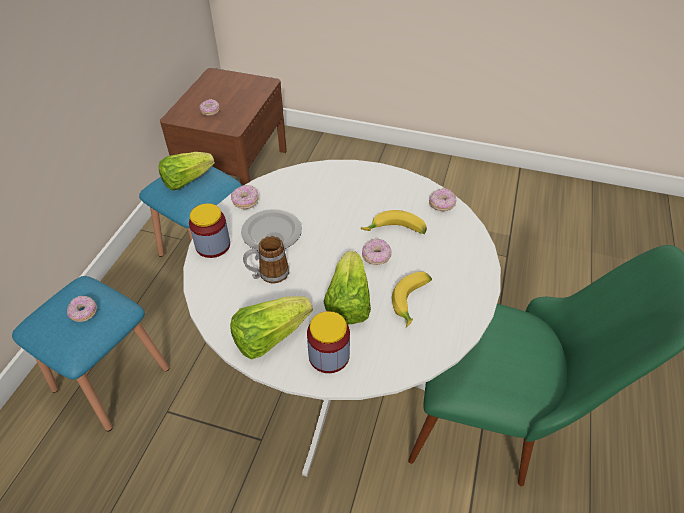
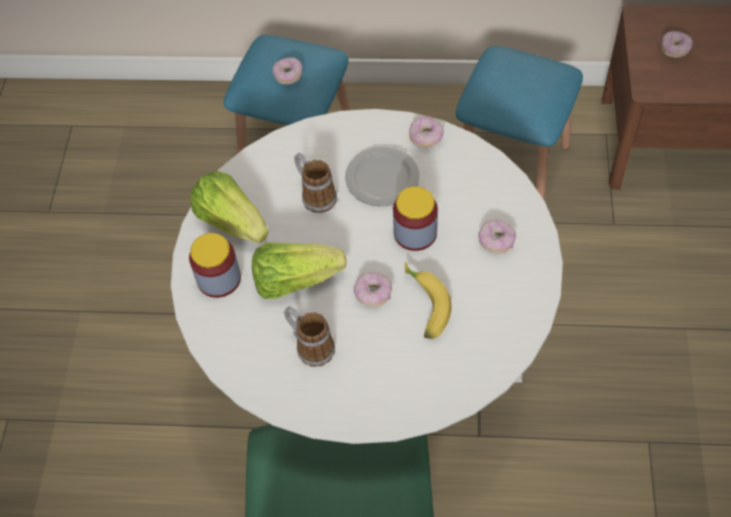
camera: 80 degrees right, 10 degrees up
(187, 180) = (521, 80): lettuce -> none
(213, 245) = (344, 131): jar -> jar (415, 233)
(413, 302) = (310, 345): banana -> mug
(441, 205) = (496, 353): donut -> donut (496, 241)

